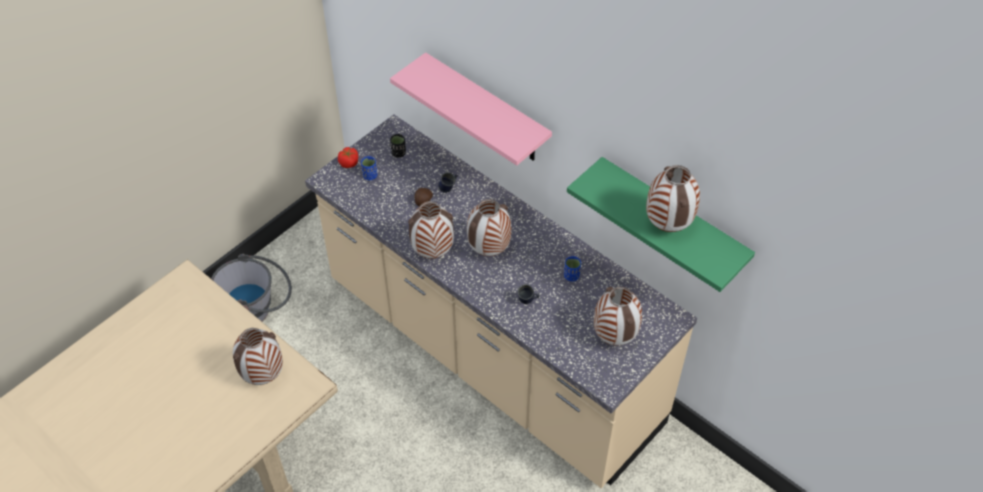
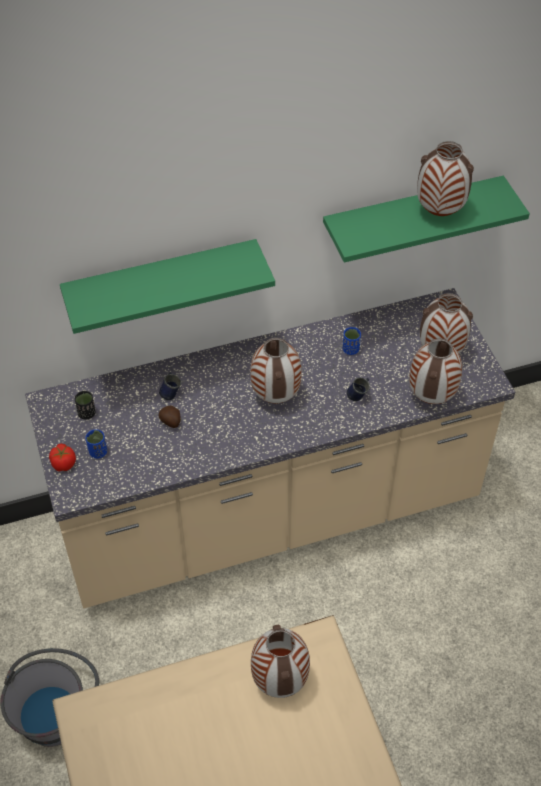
camera: 60 degrees left, 0 degrees up
(433, 252) = (245, 443): vase -> vase (430, 397)
(487, 110) = (162, 283): pink shelf -> green shelf

